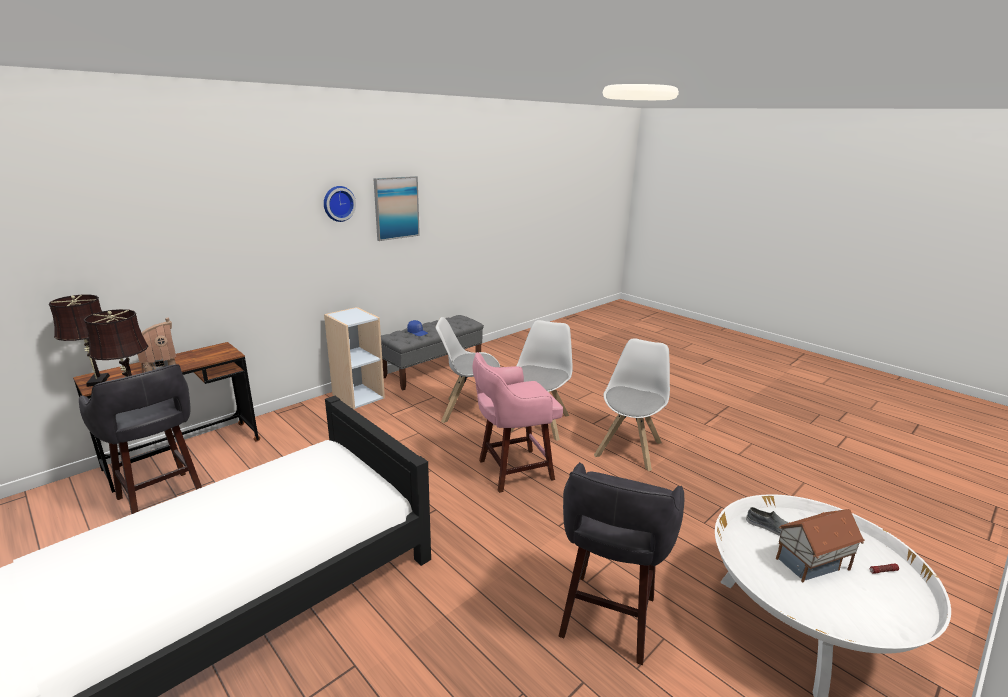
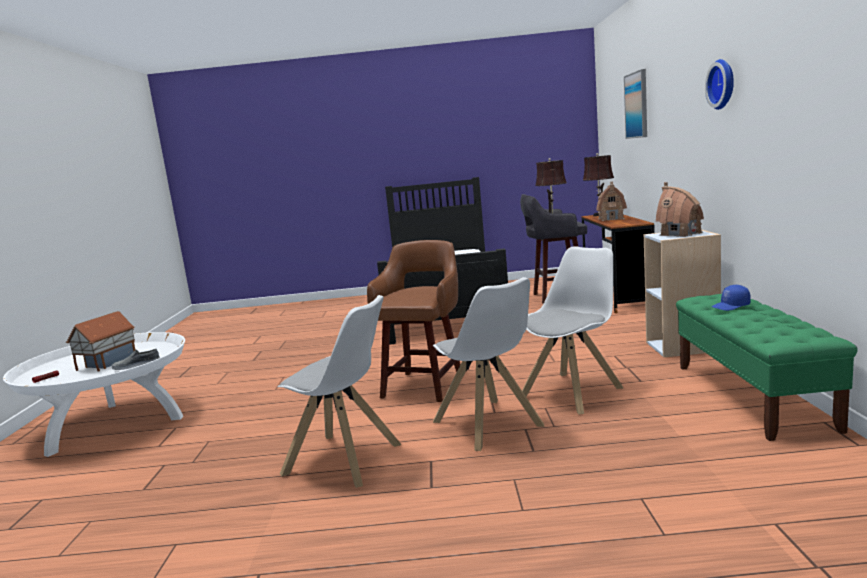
camera: 135 degrees right, 10 degrees down
(352, 315) = (680, 234): none -> toy house
(396, 208) = (777, 87): picture -> picture (637, 105)
(433, 370) = (752, 396): grey bench -> green bench
(512, 470) = (425, 385): pink stool -> brown stool
(606, 620) = (257, 374): grey stool -> none
(629, 448) = (345, 460): chair -> chair turned 45 degrees counterclockwise

